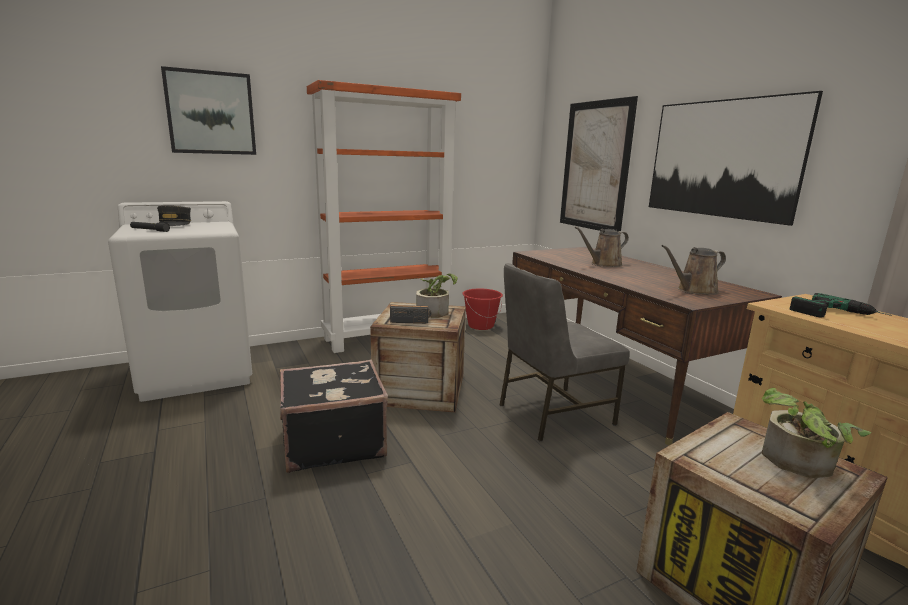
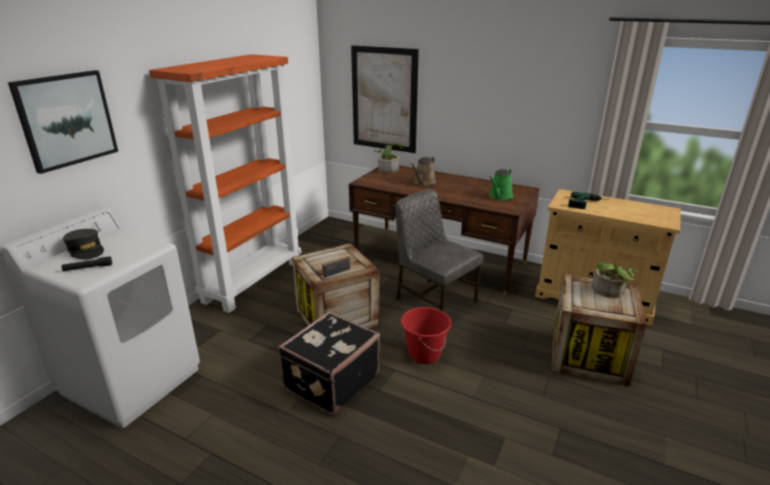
camera: 35 degrees left, 10 degrees up
(435, 311) = (338, 255): potted plant -> potted plant (388, 169)
(480, 326) = (312, 244): red bucket -> red bucket (424, 354)
(553, 414) = (434, 300): grey chair -> grey chair turned 105 degrees clockwise
(694, 290) = (499, 197): brown watering can -> green watering can
(721, 159) = (491, 102): picture -> none

